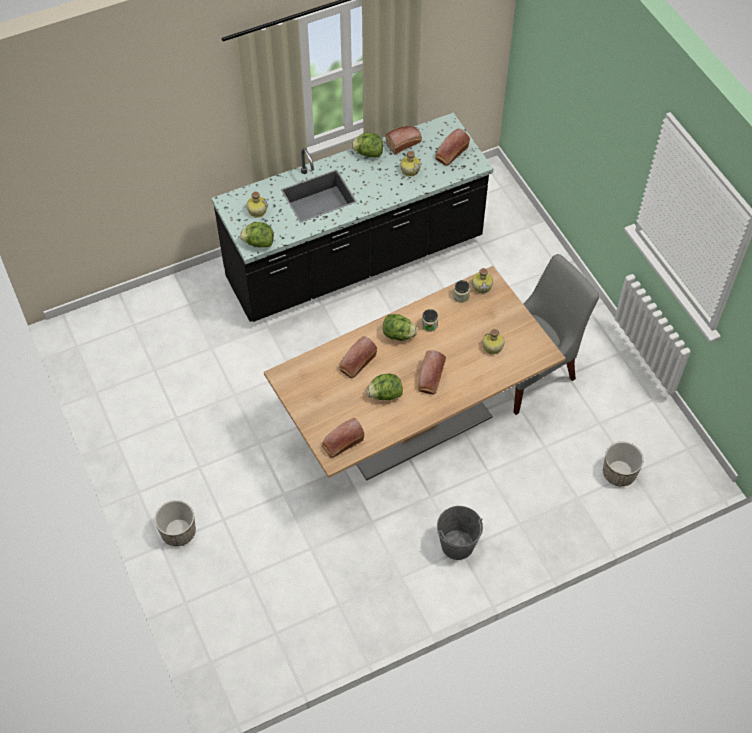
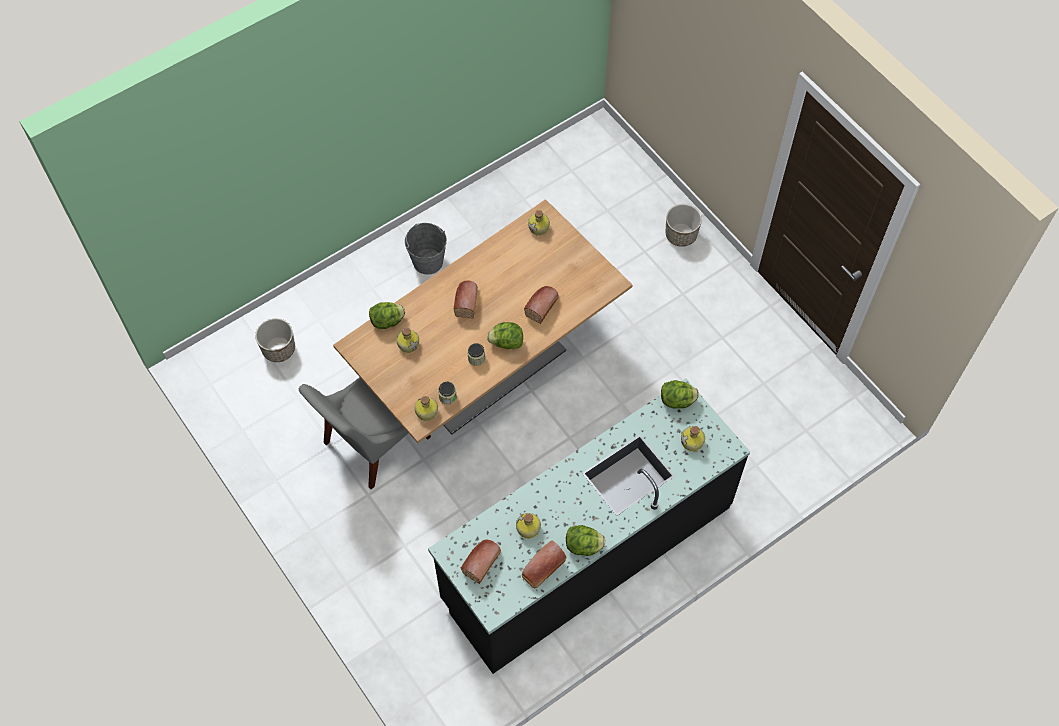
camera: 170 degrees right, 5 degrees up
(342, 443) = (539, 228): bread -> bottle
(385, 395) = (508, 279): lettuce -> lettuce (387, 321)

